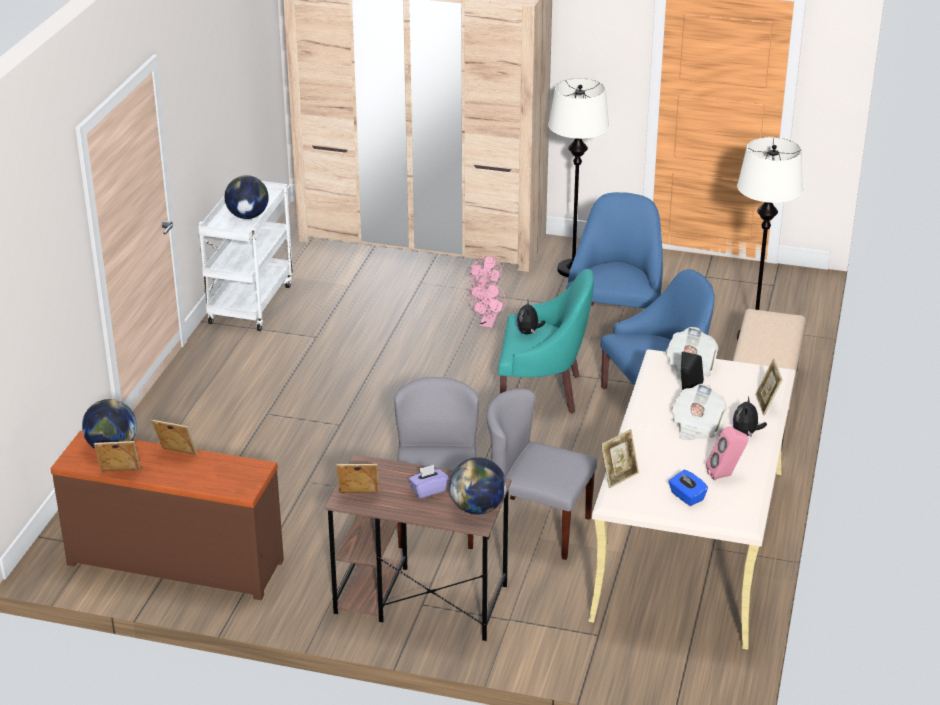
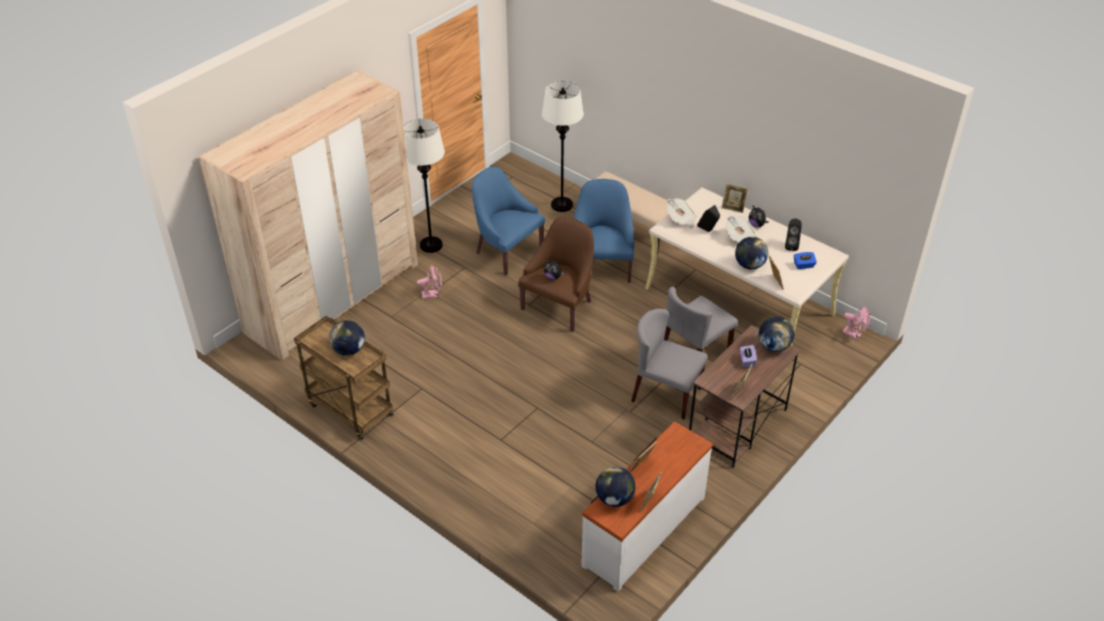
camera: 65 degrees left, 10 degrees up
(176, 560) = (642, 530): brown dresser -> white dresser
(250, 303) = (349, 409): white cart -> brown cart
(488, 323) = (466, 303): pink fan -> pink fan (854, 334)
(542, 391) = (560, 306): turquoise armchair -> brown armchair
(640, 446) = (749, 265): none -> globe
(725, 475) = (791, 245): pink speaker -> black speaker

